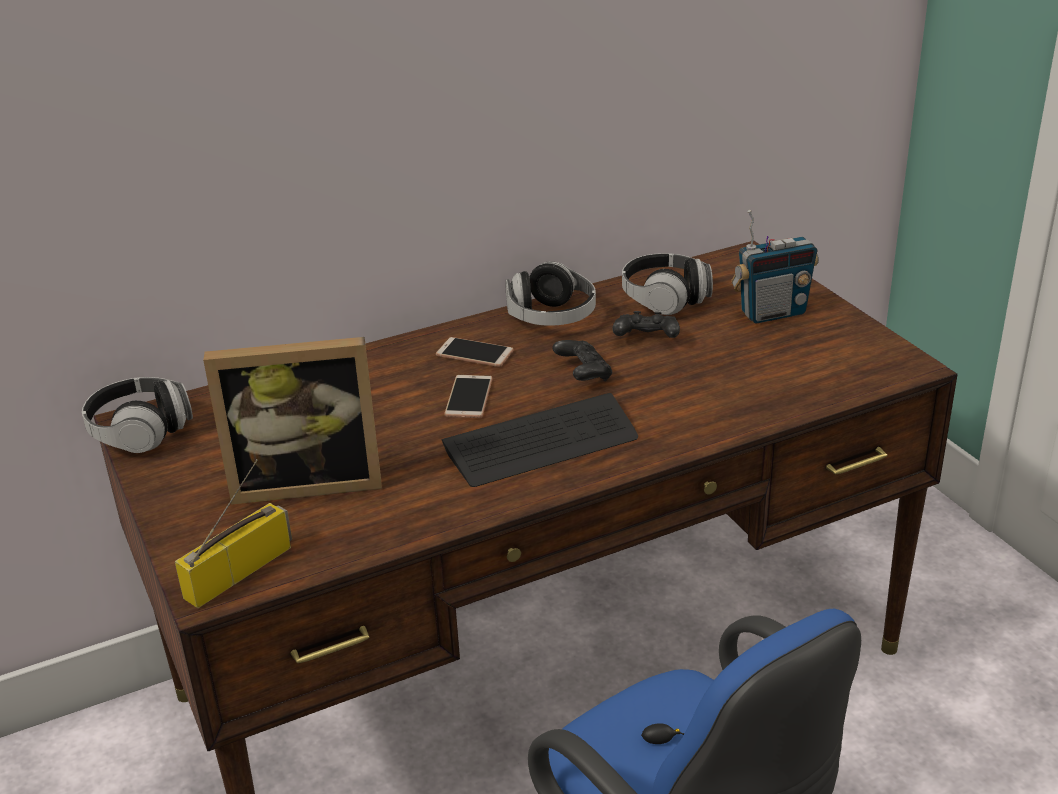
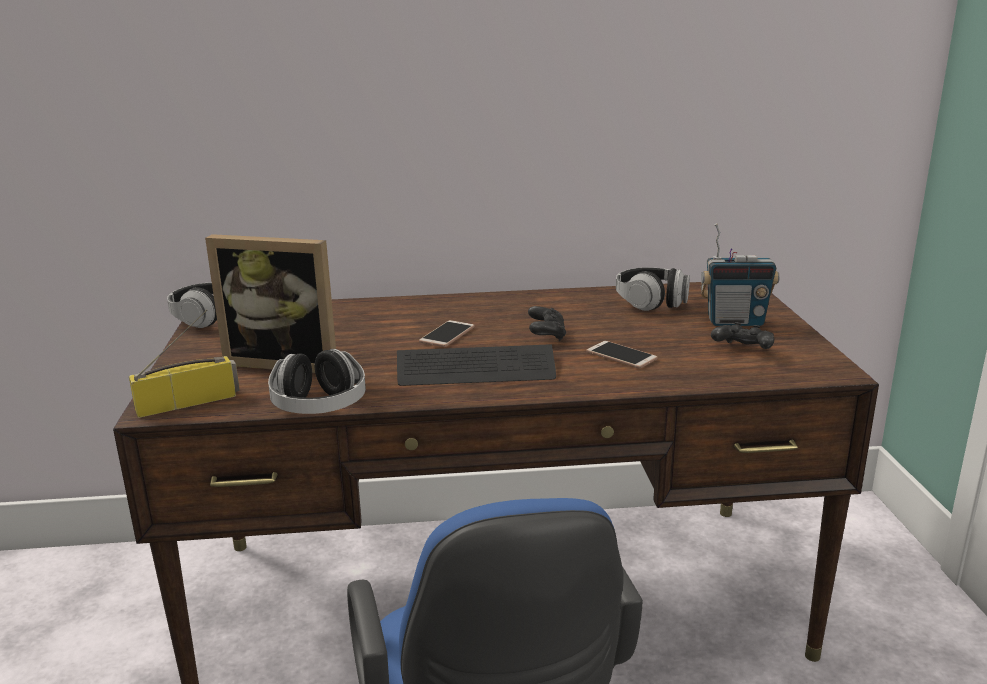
camera: 20 degrees right, 10 degrees down
(474, 353) = (475, 311): phone -> phone (621, 356)
(551, 318) = (551, 300): headphones -> headphones (319, 407)
(646, 340) = (615, 323): black game controller -> black game controller (742, 350)

